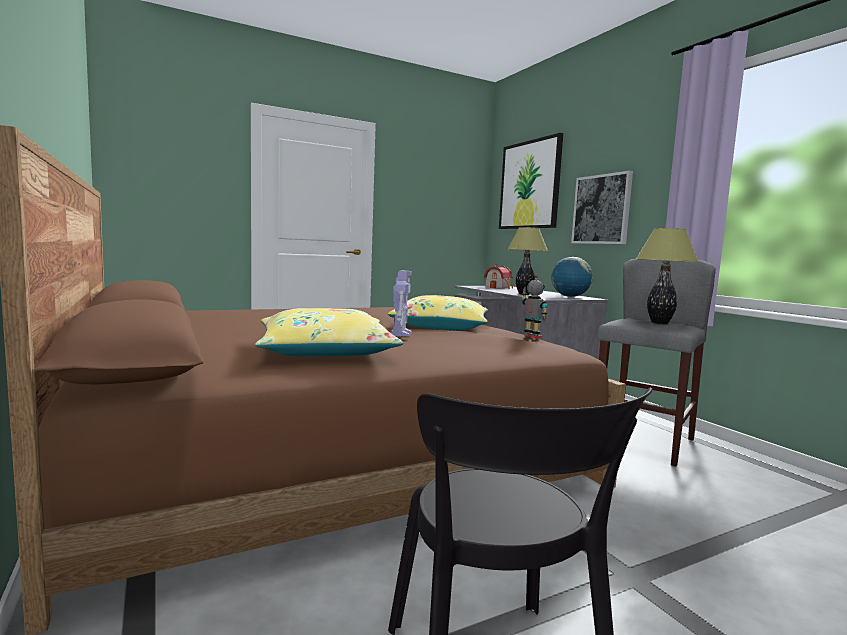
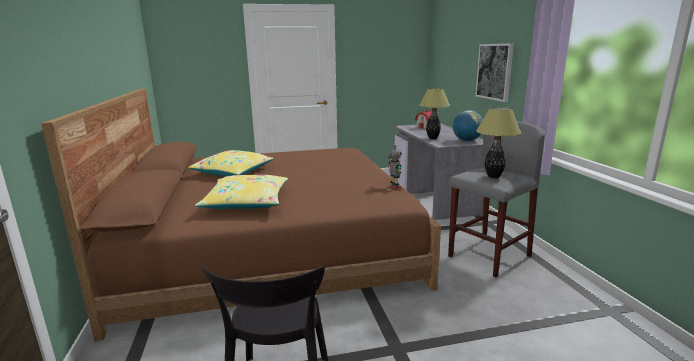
camera: 15 degrees right, 10 degrees up
(400, 333) = (303, 185): toy robot -> none
(441, 326) = (344, 174): yellow pillow -> yellow pillow (233, 172)
(530, 185) = (453, 44): picture -> none

